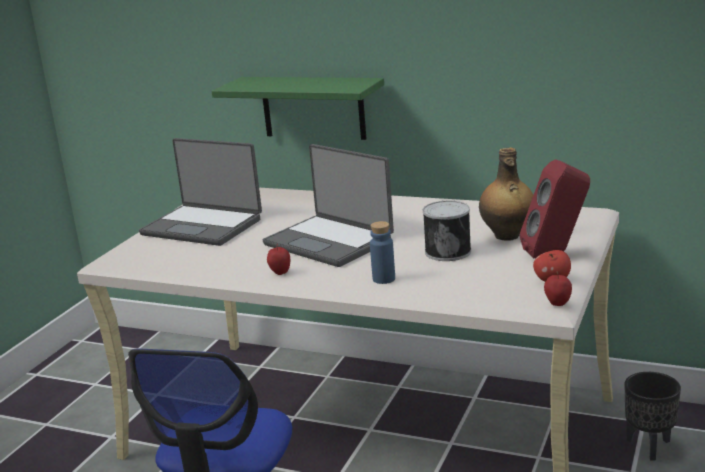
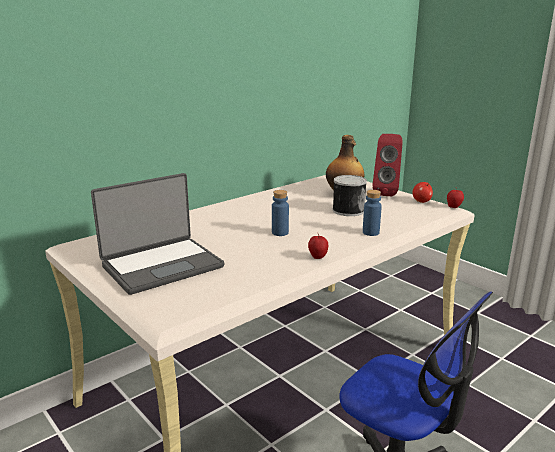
camera: 65 degrees left, 0 degrees up
(313, 107) = (146, 144): green shelf -> none
(330, 242) = (280, 233): laptop -> blue bottle
(650, 446) = (382, 297): black planter -> none

